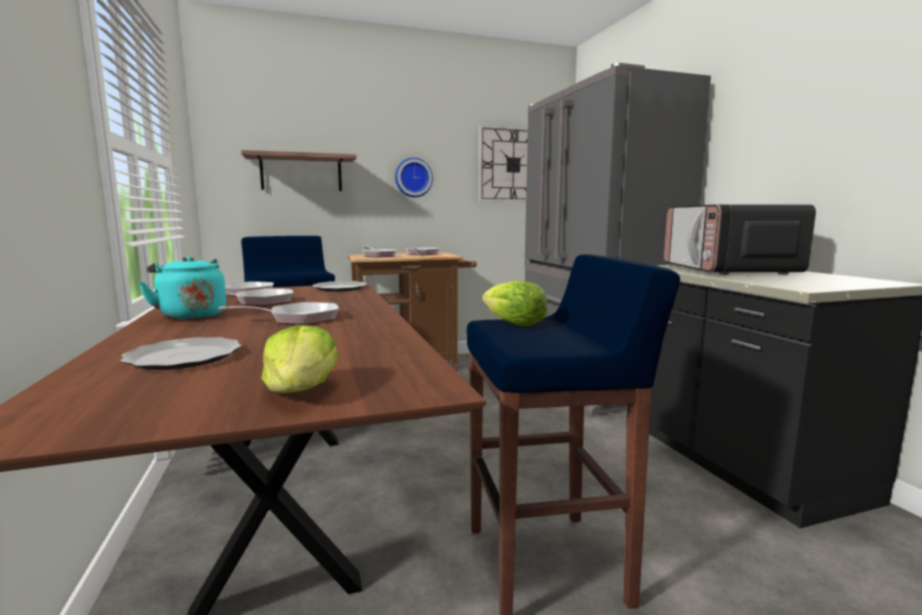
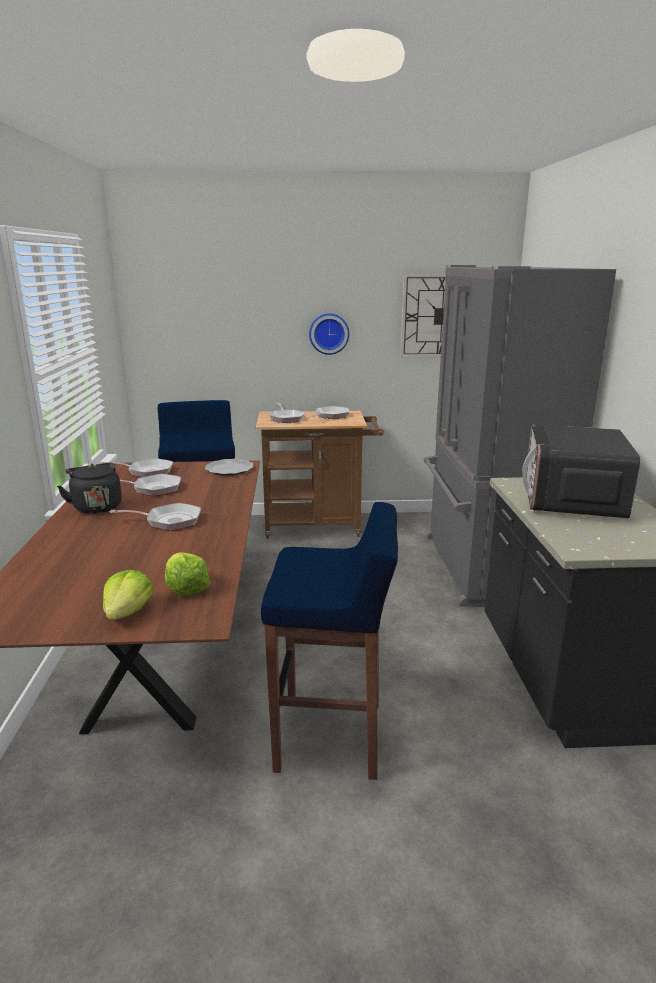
camera: 15 degrees right, 10 degrees up
(183, 357) = (74, 565): plate -> none
(191, 315) = (96, 507): turquoise kettle -> black kettle
(301, 173) = (217, 332): shelf -> none
(514, 323) = (310, 557): lettuce -> lettuce (186, 588)

